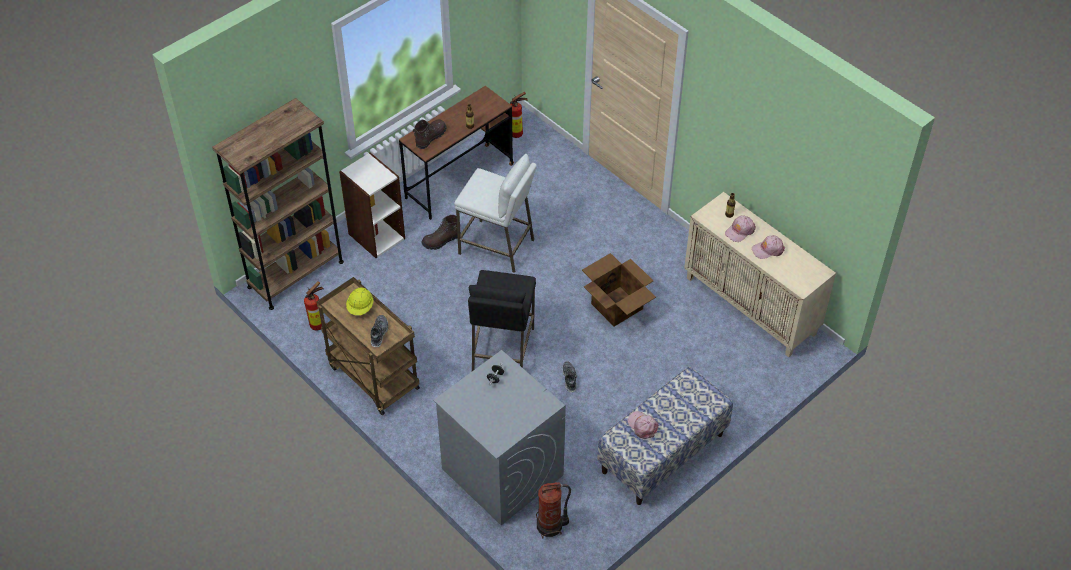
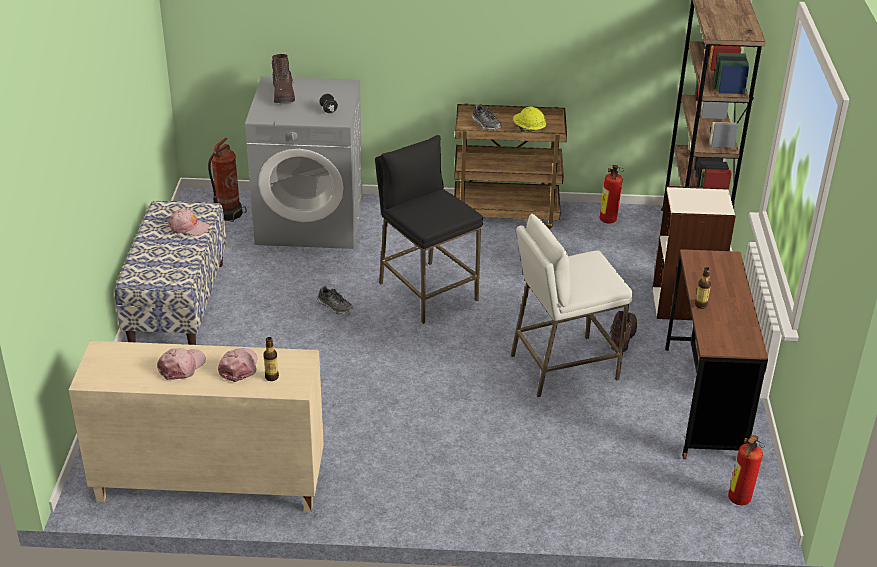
camera: 135 degrees right, 15 degrees down
(430, 137) = (716, 270): brown boot -> brown boot (283, 95)
(616, 305) = (366, 391): cardboard box -> none

